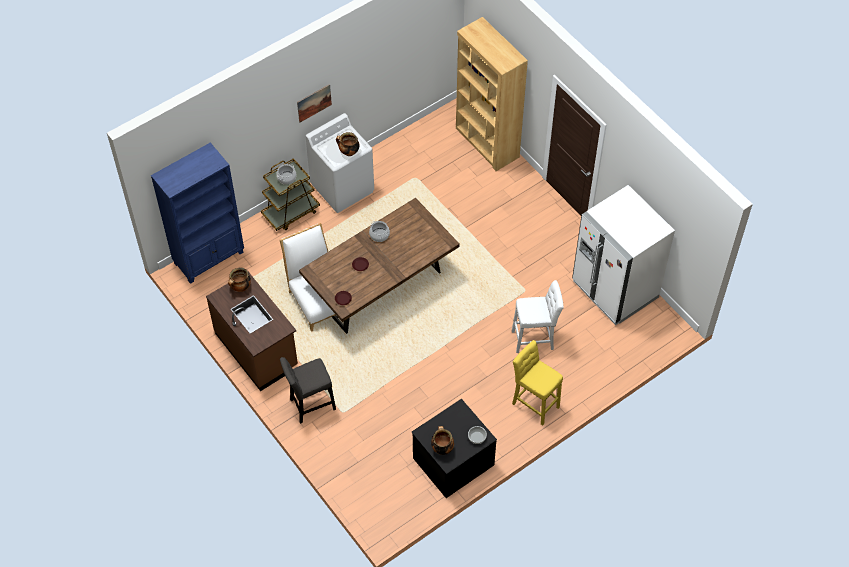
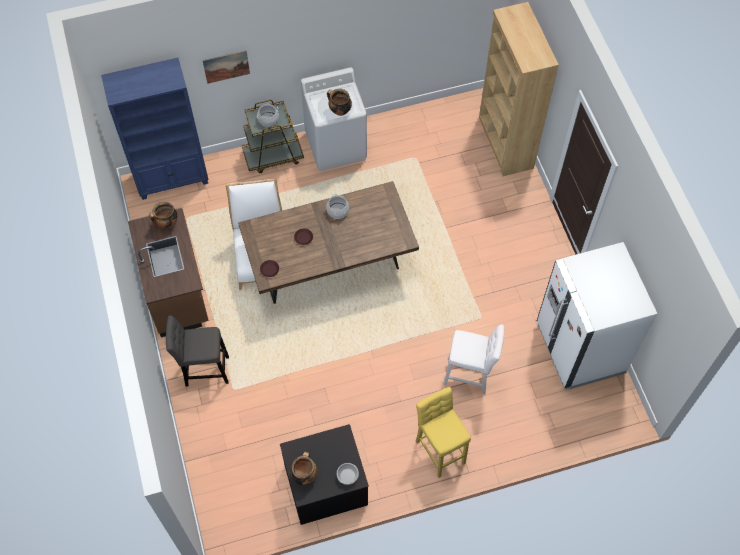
camera: 20 degrees right, 5 degrees up
(314, 103) = (314, 46): picture -> picture (226, 66)

